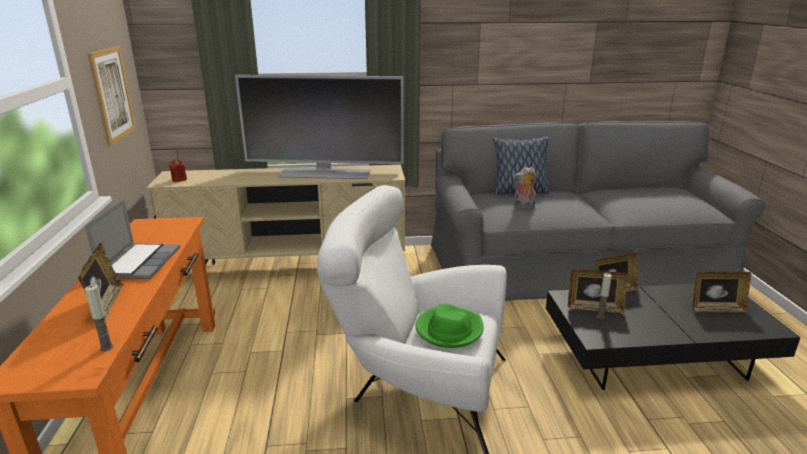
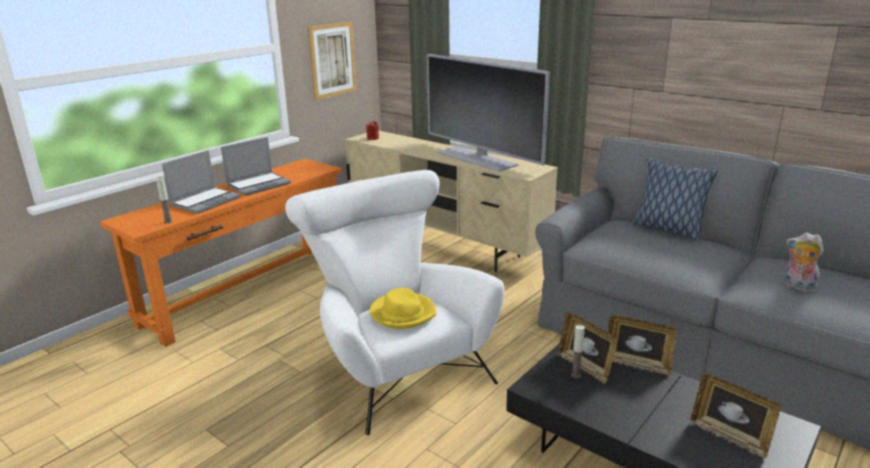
camera: 45 degrees right, 0 degrees up
(106, 304) = (205, 201): picture frame -> laptop
(449, 330) = (402, 313): green hat -> yellow hat
(523, 207) = (633, 243): plush toy -> plush toy (797, 287)

